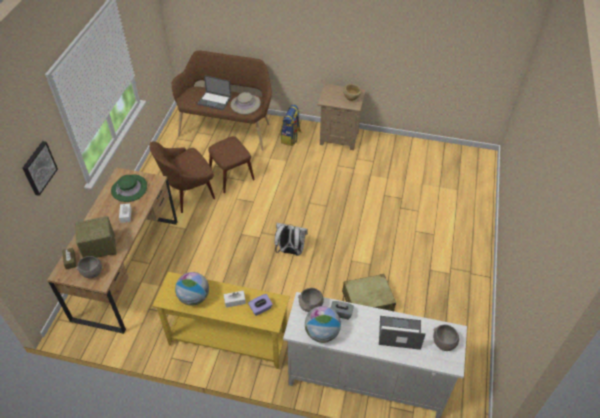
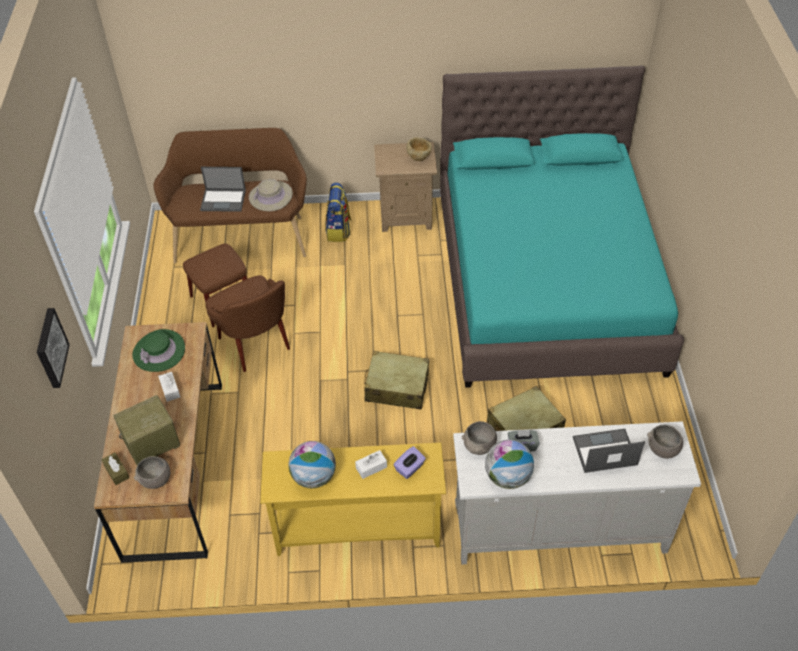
camera: 15 degrees left, 0 degrees up
(205, 188) = (243, 329): brown armchair -> brown armchair turned 75 degrees counterclockwise
(290, 251) = (396, 387): white backpack -> beige suitcase
(420, 203) = (547, 282): none -> turquoise bed

